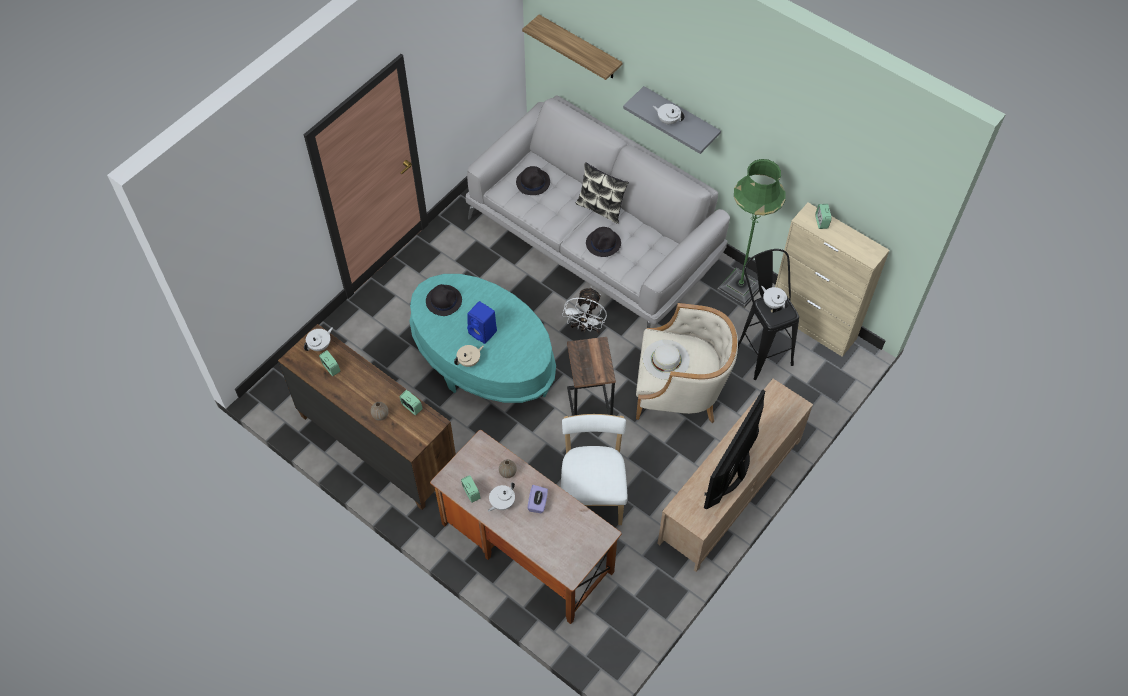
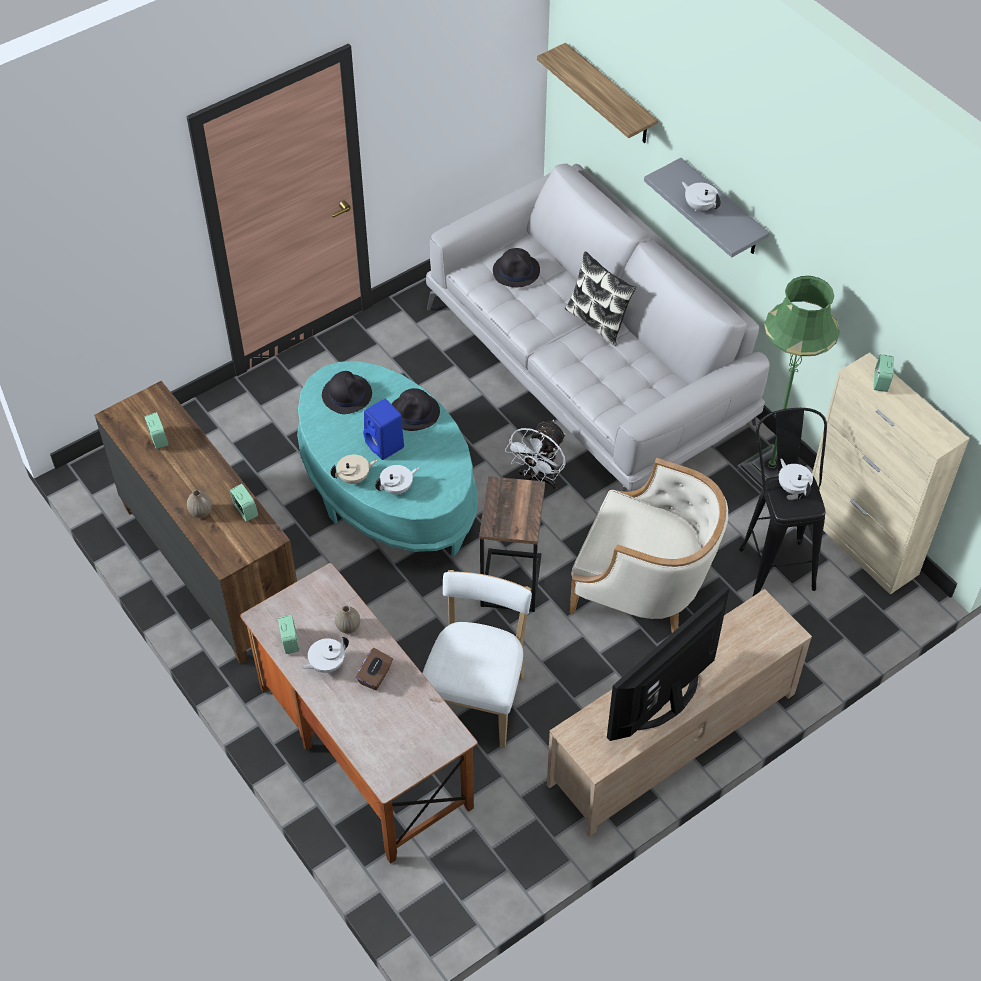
camera: 15 degrees right, 5 degrees down
(320, 345) = (155, 408): white teapot -> white teapot (397, 488)
(538, 503) = (375, 676): purple tissue box -> brown tissue box
(603, 243) = (586, 366): black hat -> black hat (415, 412)
(666, 359) = (625, 535): white hat -> none

